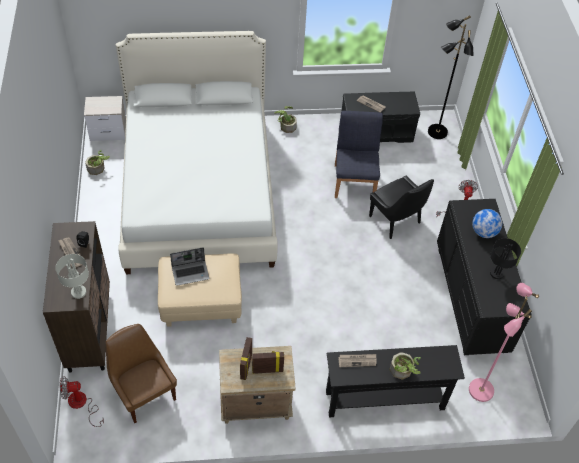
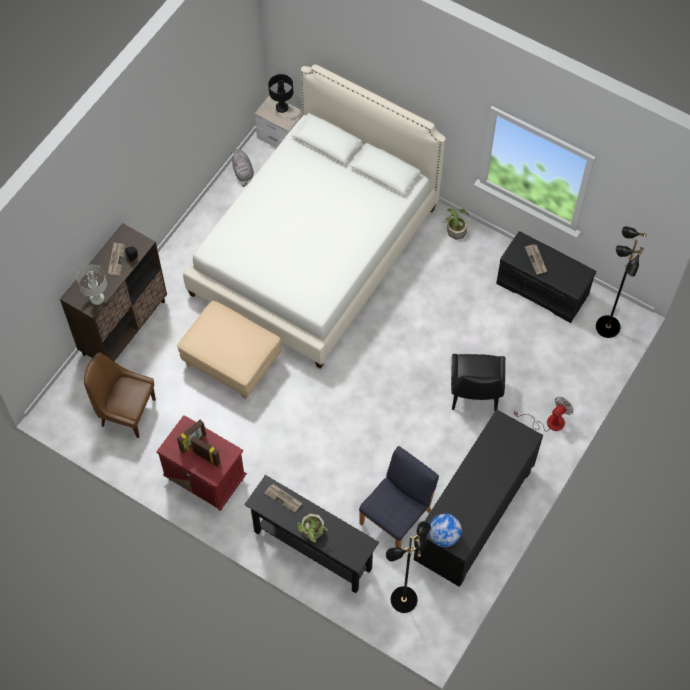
camera: 40 degrees right, 10 degrees up
(81, 405) = (73, 389): fan -> none
(98, 168) = (243, 173): potted plant -> grey plush toy
(144, 393) = (126, 412): brown chair -> brown chair turned 75 degrees counterclockwise
(191, 273) = (224, 331): laptop -> none
(255, 403) = (205, 479): beige nightstand -> red nightstand
(354, 181) = (471, 329): blue chair -> blue chair (397, 517)
(480, 390) = (403, 599): pink floor lamp -> black floor lamp
(483, 232) = (498, 460): globe -> globe (443, 536)
(496, 273) = (470, 504): black table lamp -> black table lamp (281, 107)

